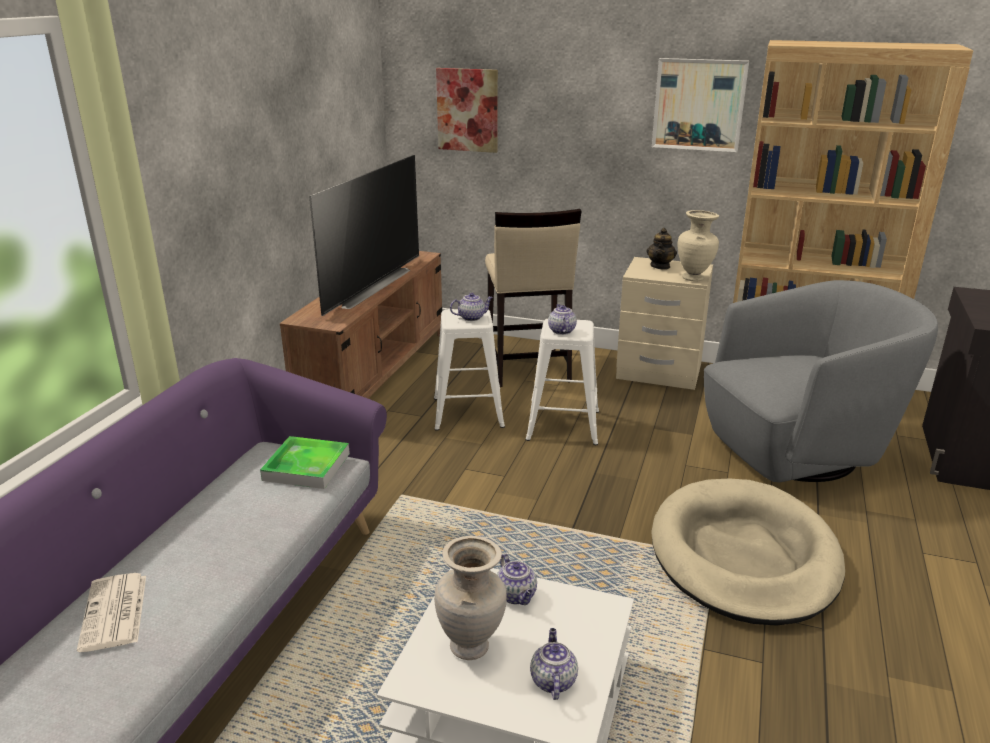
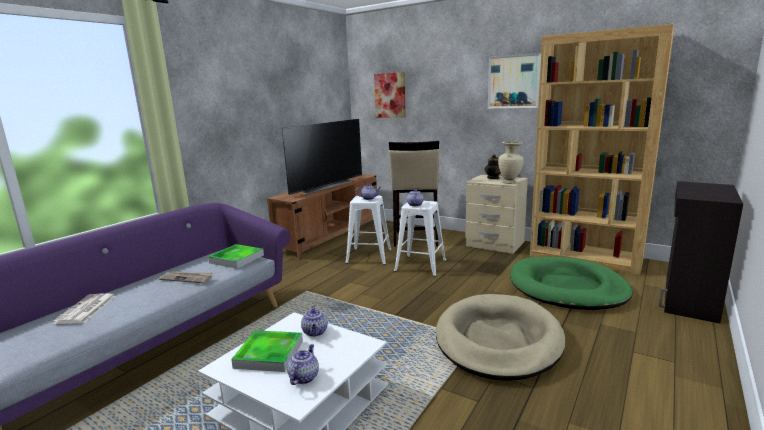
camera: 15 degrees right, 10 degrees down
(250, 520) = (187, 278): none -> newspaper
(471, 647) = (269, 354): beige vase -> tray
(798, 450) = (567, 288): grey armchair -> green dog bed

